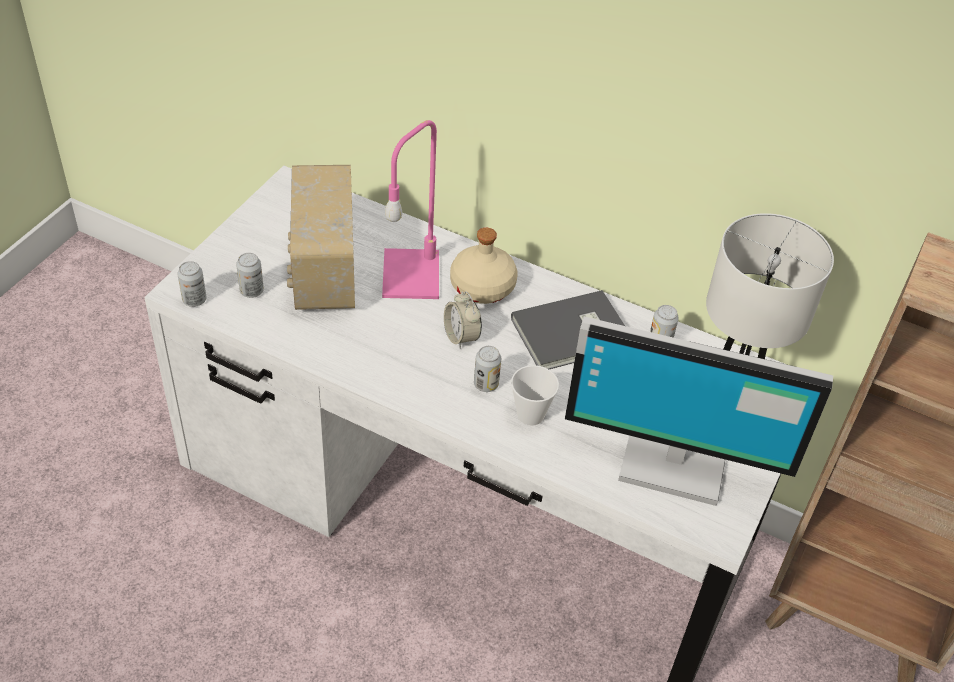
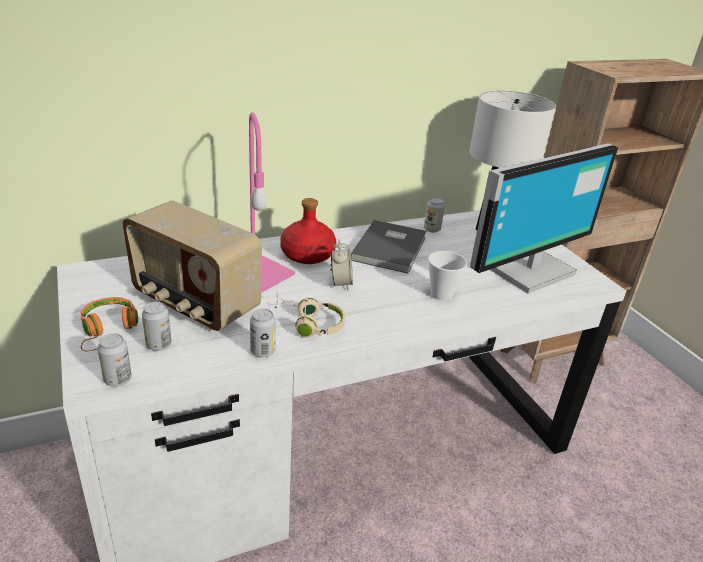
camera: 50 degrees left, 15 degrees down
(239, 254) = (108, 330): none -> orange headphones
(374, 353) = (309, 323): none -> beige headphones
(461, 336) = (341, 283): alarm clock -> alarm clock turned 105 degrees counterclockwise
(482, 287) = (307, 255): beige bottle -> red bottle
(486, 384) = (395, 296): can -> can (263, 351)

